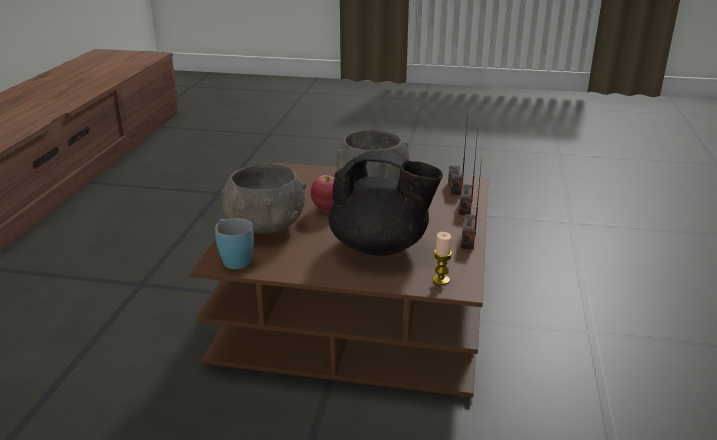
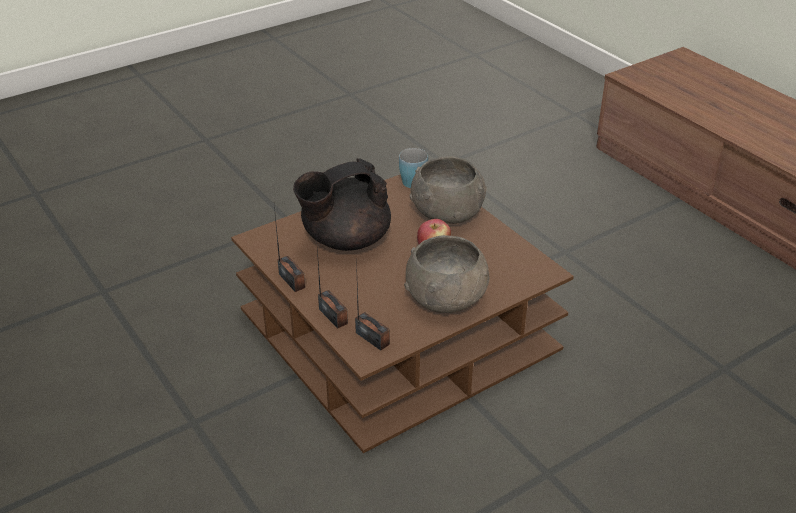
camera: 135 degrees right, 10 degrees up
(441, 280) = (273, 237): candle -> none

